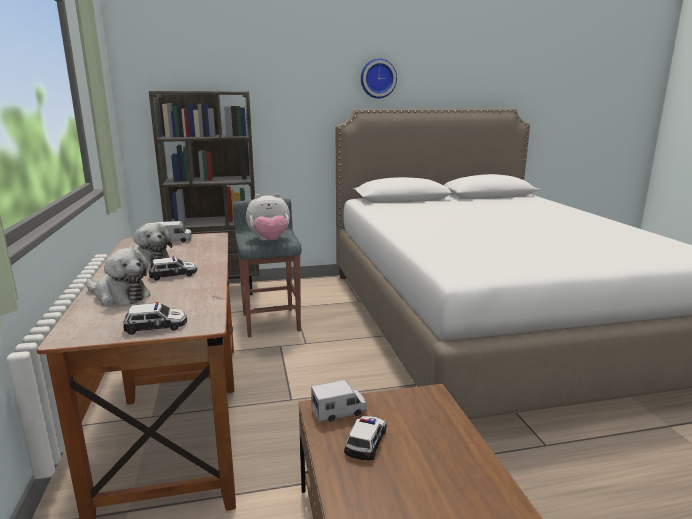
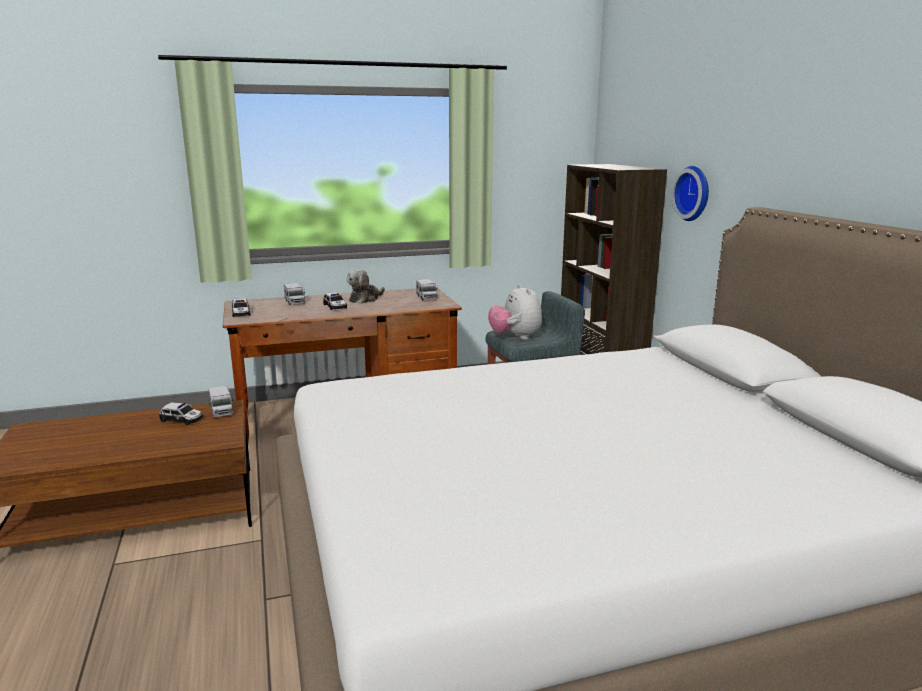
camera: 85 degrees right, 0 degrees up
(119, 296) = (294, 302): plush toy -> toy truck
(377, 78) = (809, 157): wall clock -> wall clock (694, 193)

